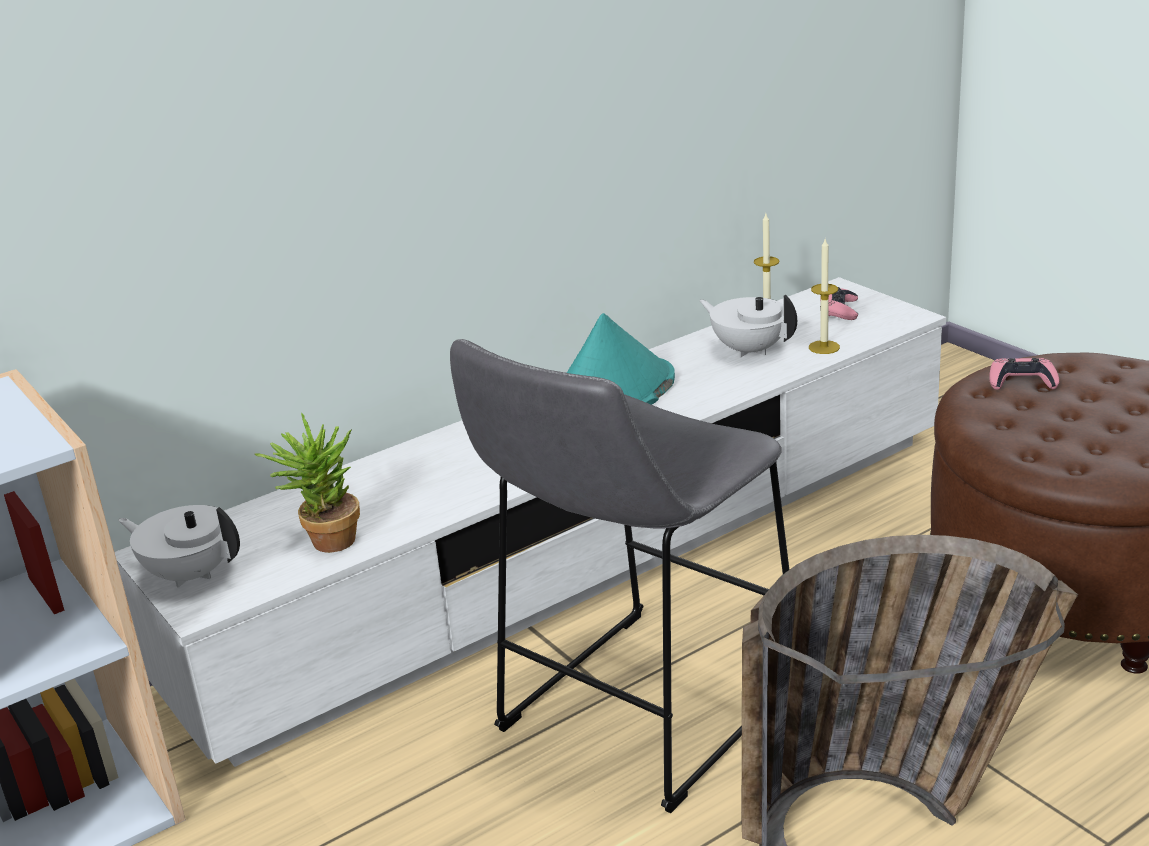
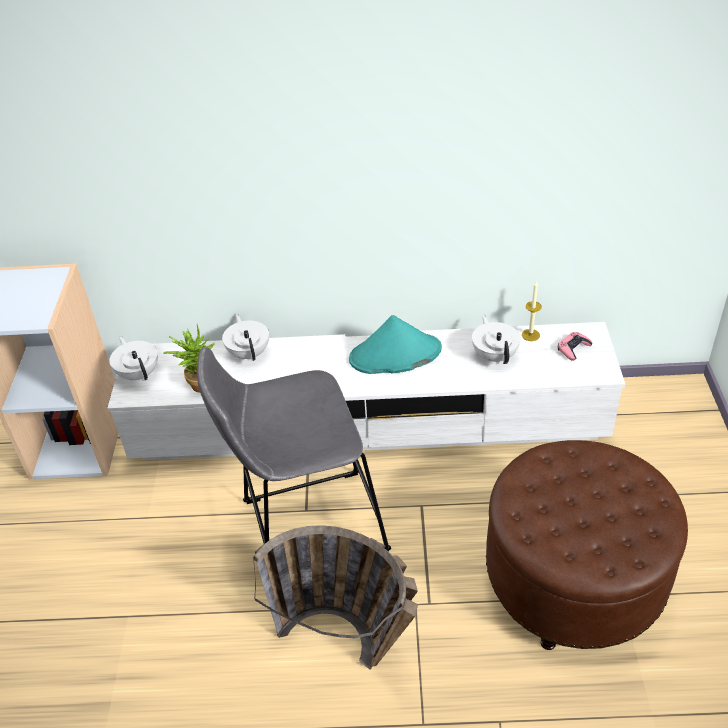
camera: 35 degrees right, 15 degrees up
(369, 477) = (249, 353): none -> white teapot
(824, 347) = (533, 373): candle -> none
(1022, 381) = (575, 463): pink game controller -> none

